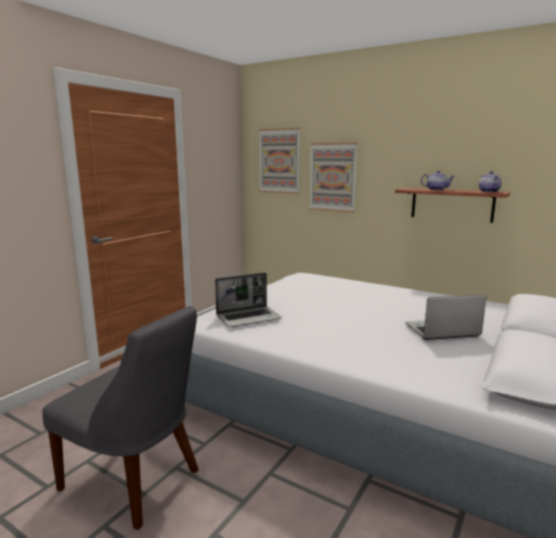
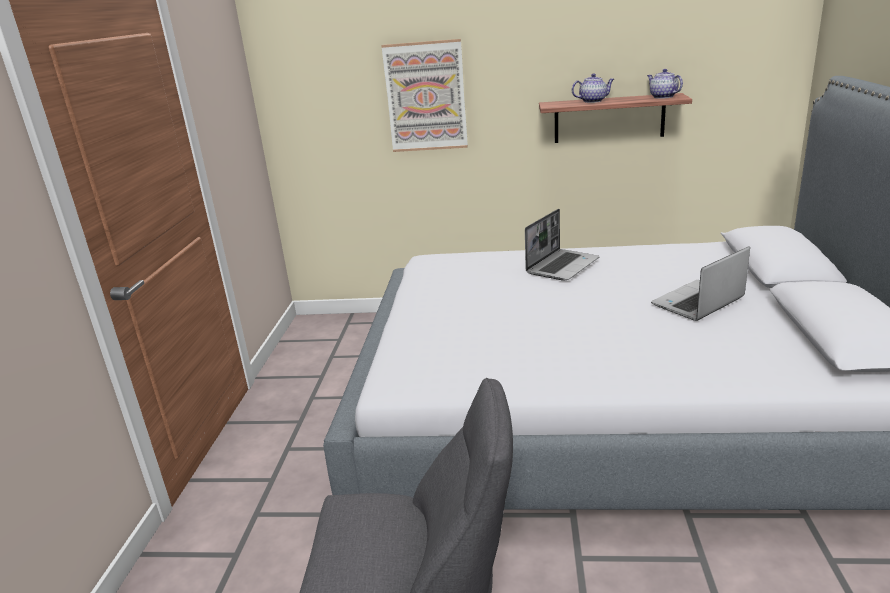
camera: 25 degrees left, 10 degrees up
(249, 317) = (452, 355): laptop -> laptop (562, 266)
(279, 161) = (326, 78): picture -> none

